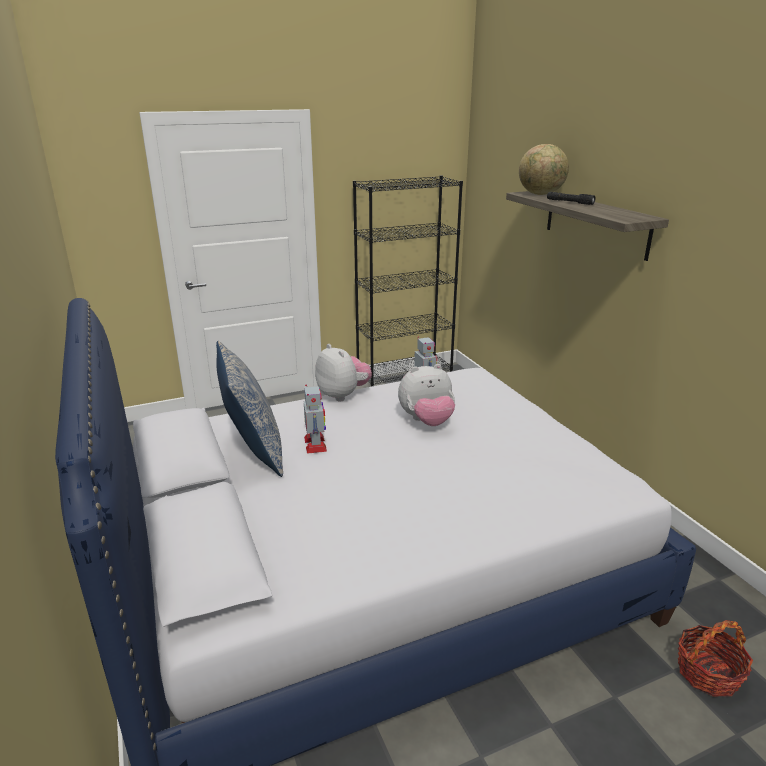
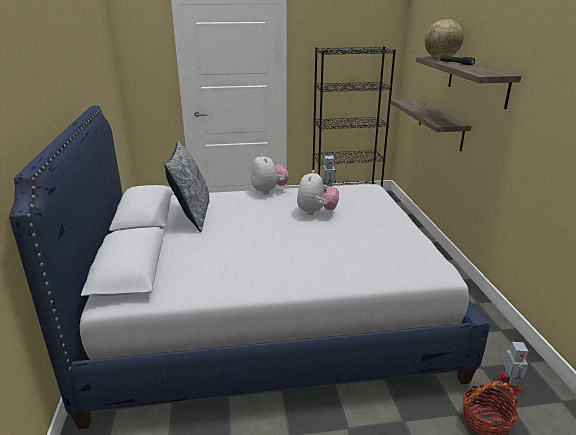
camera: 15 degrees right, 0 degrees up
(315, 444) = (233, 217): toy robot -> toy robot (509, 383)
(427, 421) = (316, 212): plush toy -> plush toy turned 75 degrees counterclockwise
(537, 277) = (440, 123): none -> shelf

